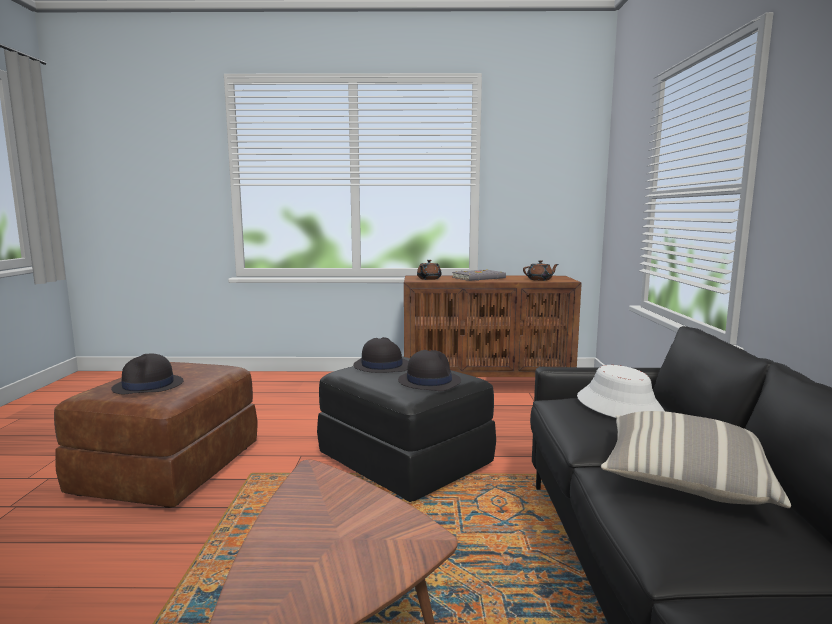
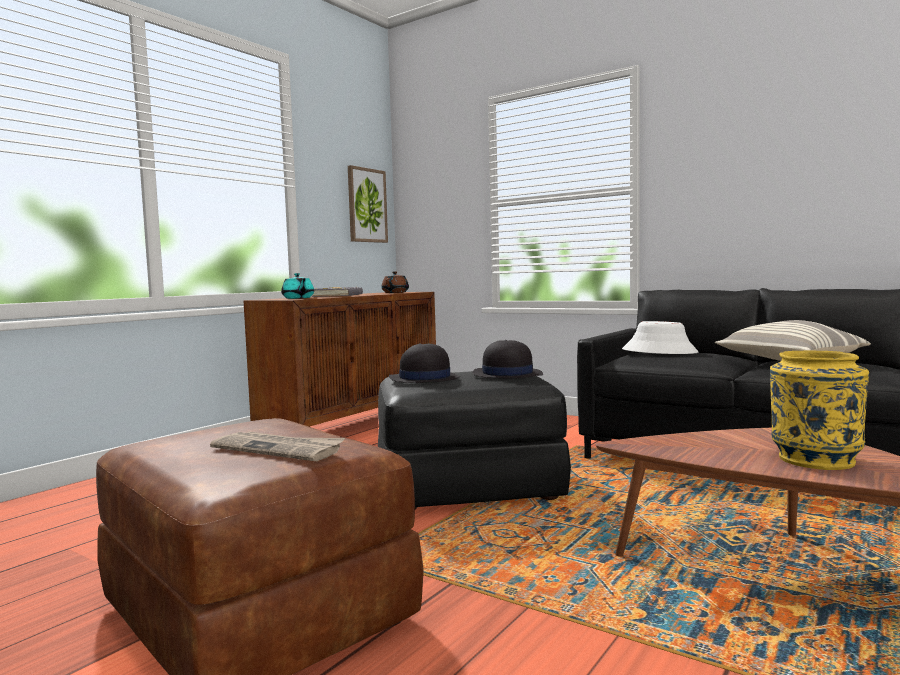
camera: 55 degrees left, 5 degrees down
(148, 386) = (278, 449): black hat -> newspaper
(309, 560) = (815, 459): none -> yellow vase
(428, 279) = (298, 298): brown teapot -> turquoise teapot
(565, 193) = (366, 205): none -> picture

